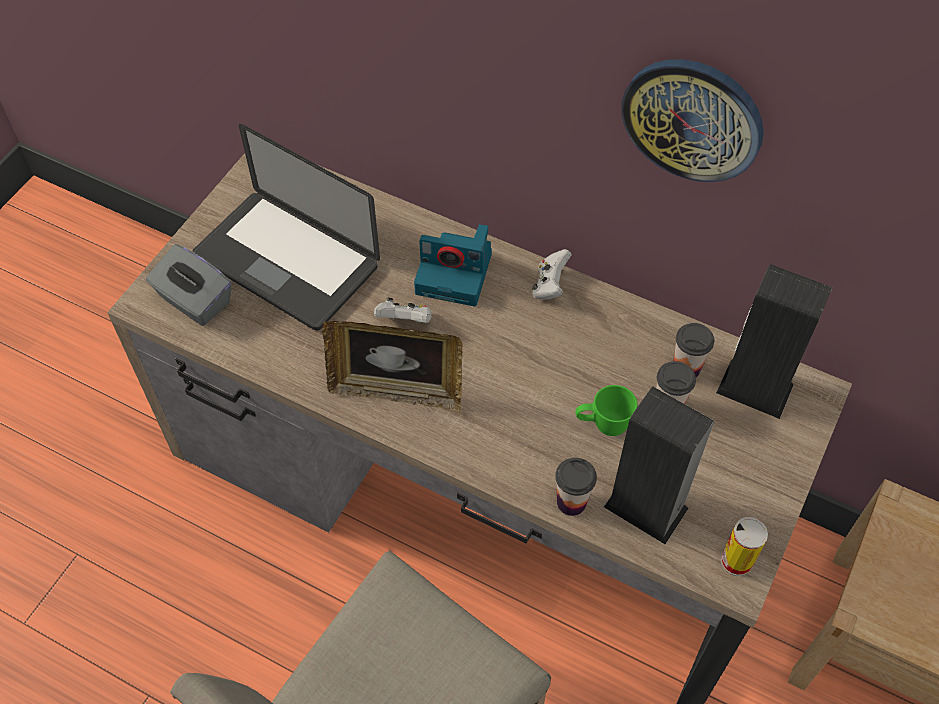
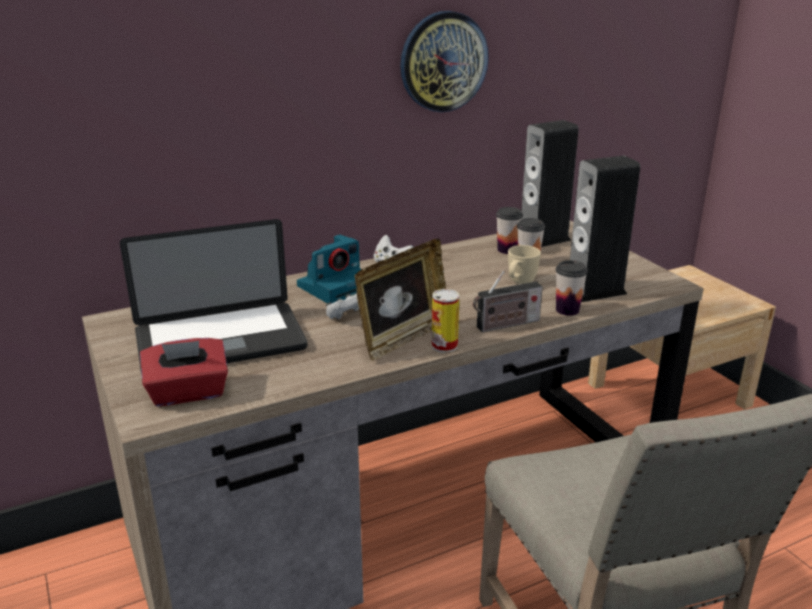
camera: 55 degrees left, 30 degrees down
(194, 301) = (188, 393): grey tissue box -> red tissue box
(489, 462) = (505, 325): none -> radio
(602, 425) = (519, 283): green mug -> beige mug
(736, 561) = (657, 279): can -> can (444, 346)

